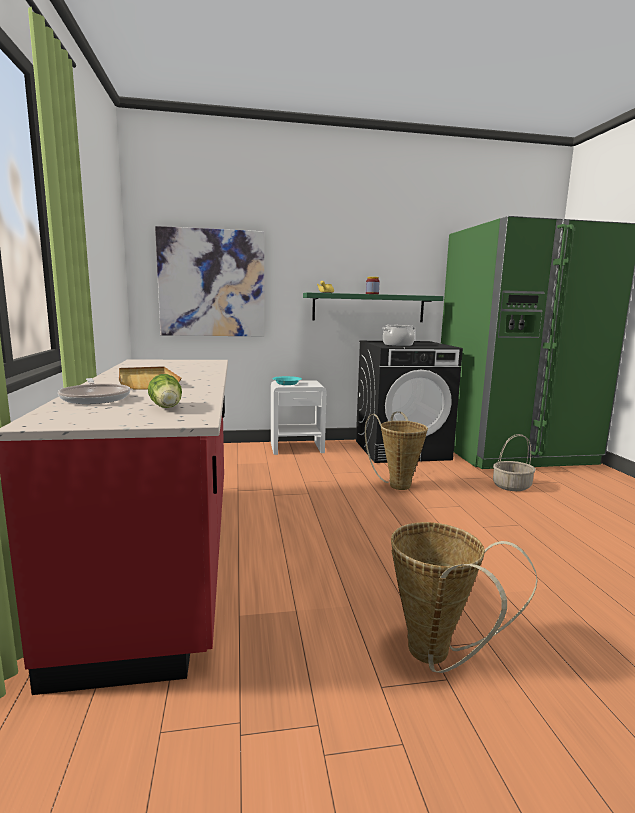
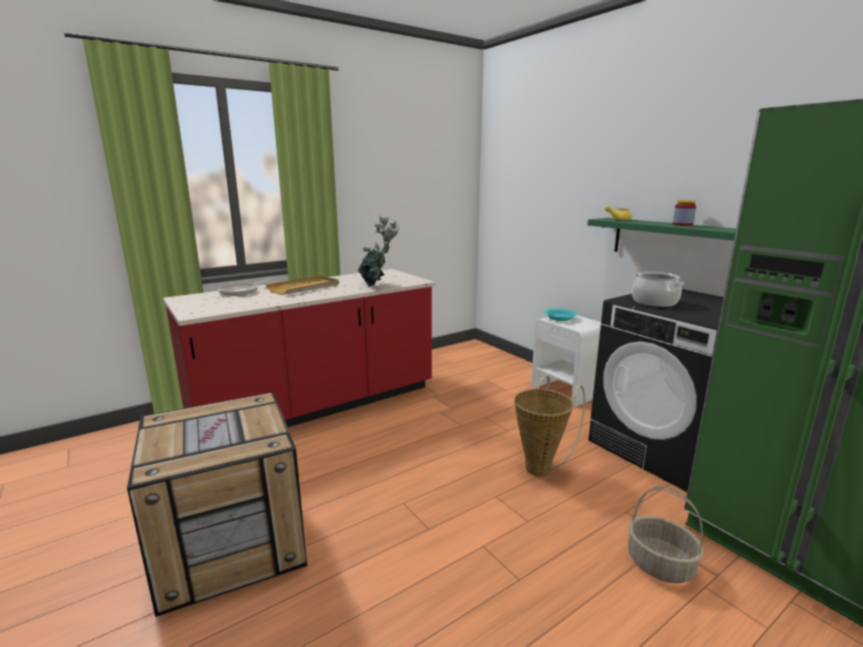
camera: 65 degrees right, 5 degrees up
(166, 407) = (222, 305): lettuce -> none
(205, 368) = (377, 286): none -> potted plant
(212, 283) = (530, 204): picture -> none
(437, 657) = (230, 541): basket -> crate

